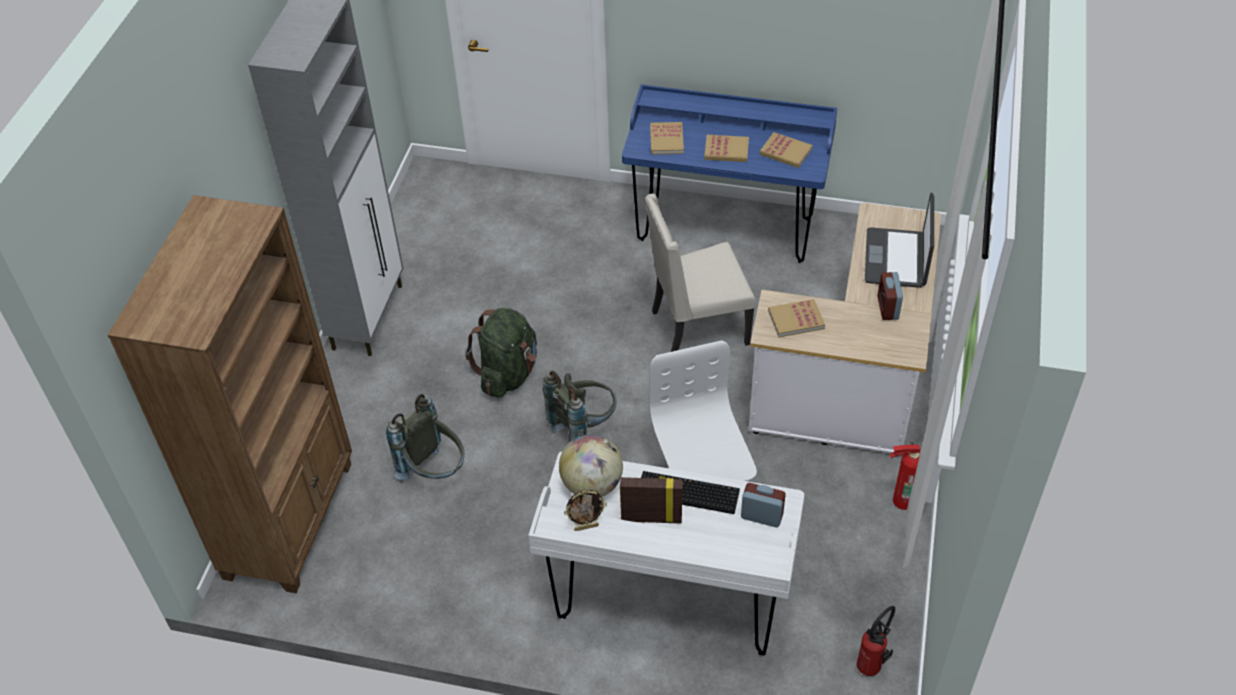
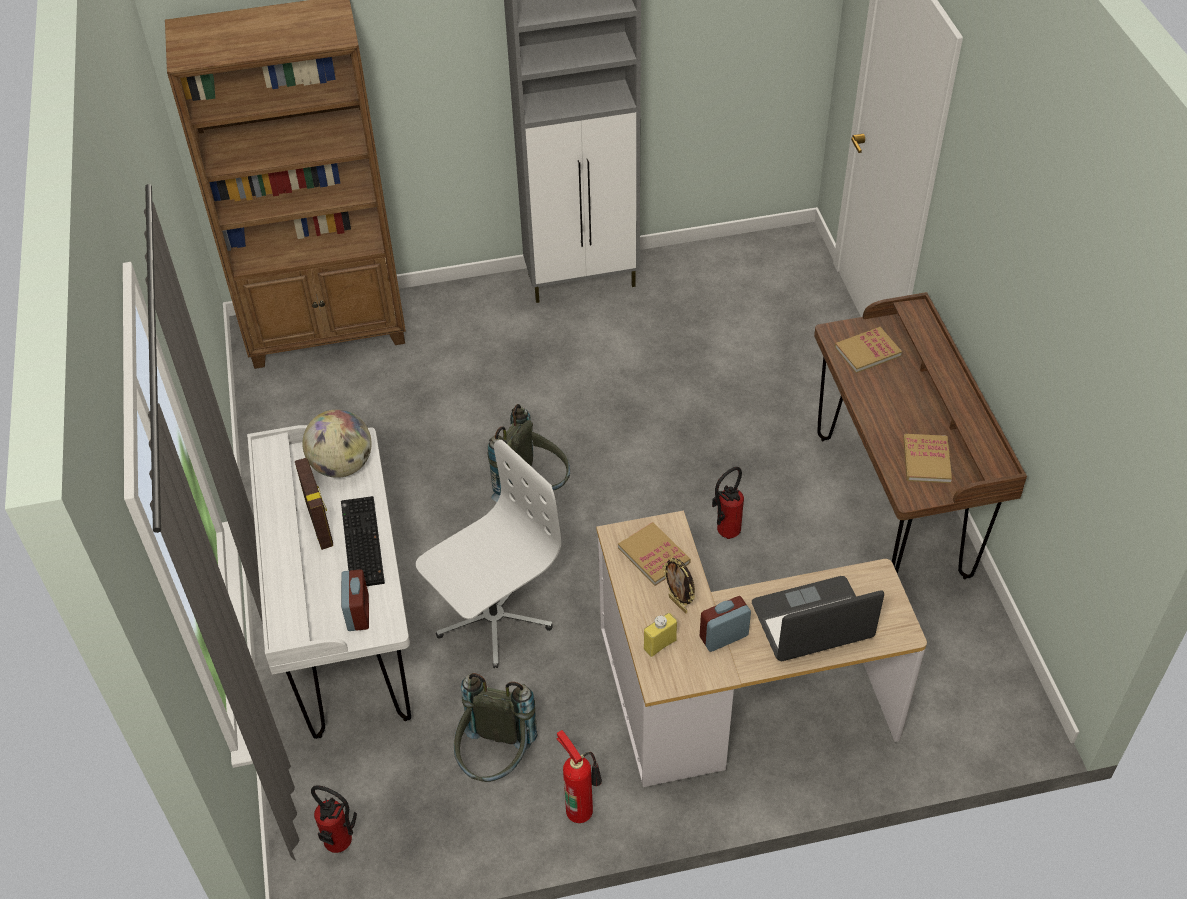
camera: 65 degrees right, 0 degrees up
(434, 472) = (424, 402): grey backpack -> grey backpack (495, 761)
(508, 373) = (570, 406): green backpack -> none
(586, 527) = (274, 472): picture frame -> picture frame (678, 604)
(697, 327) = (724, 533): beige chair -> fire extinguisher
(725, 229) = (892, 506): blue desk -> brown desk
(726, 150) = (889, 407): book -> none
(879, 344) = (660, 644): none -> yellow bottle

